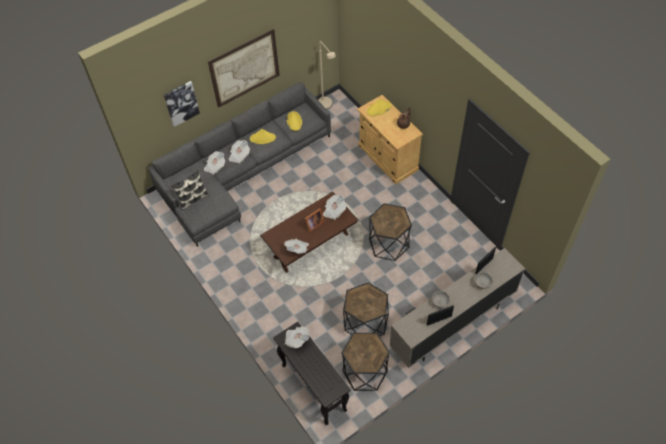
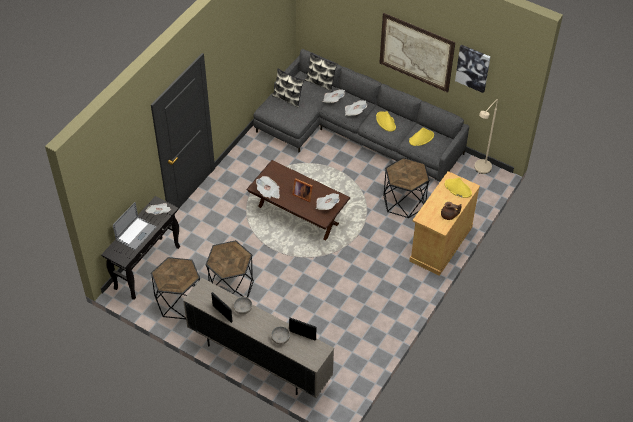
camera: 65 degrees right, 5 degrees down
(181, 103) = (349, 26): picture -> picture (473, 68)
(188, 168) = (321, 82): none -> pillow
(313, 367) = (136, 233): none -> laptop
(389, 243) = (331, 277): black side table -> black side table (404, 201)

